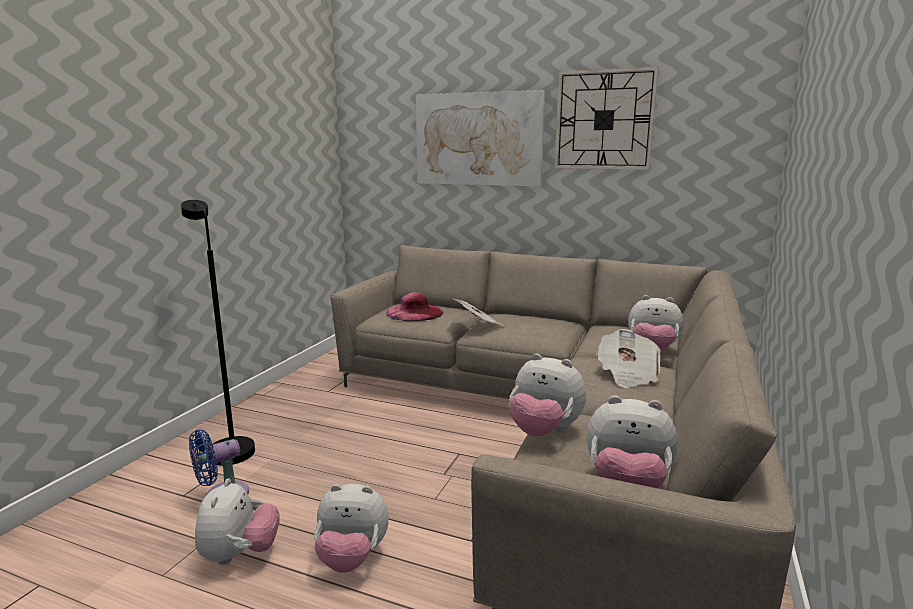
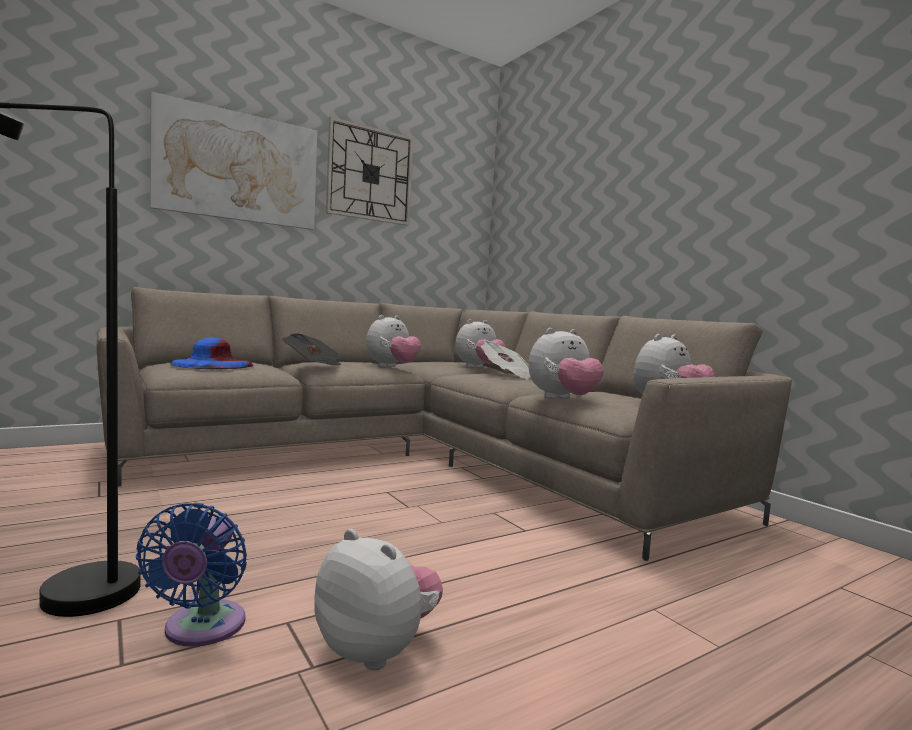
camera: 55 degrees left, 10 degrees down
(351, 558) = (483, 584): plush toy -> plush toy (392, 367)
(414, 312) = (212, 364): pink hat -> blue hat

